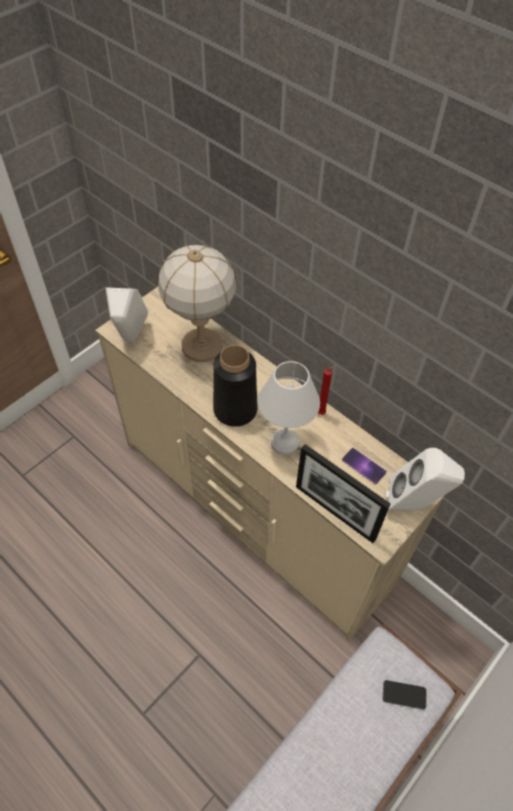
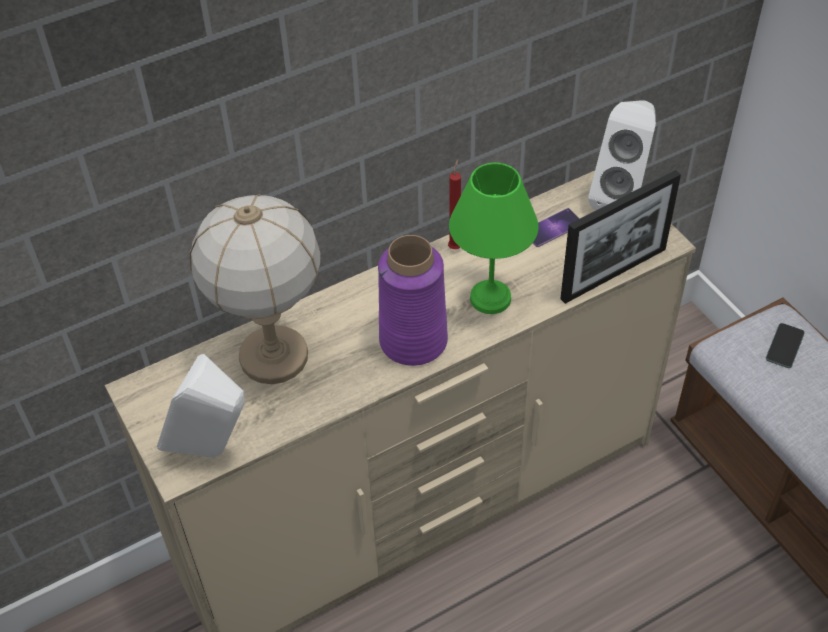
camera: 70 degrees left, 5 degrees down
(235, 410) = (414, 341): black vase -> purple vase
(285, 441) = (488, 297): white table lamp -> green table lamp

